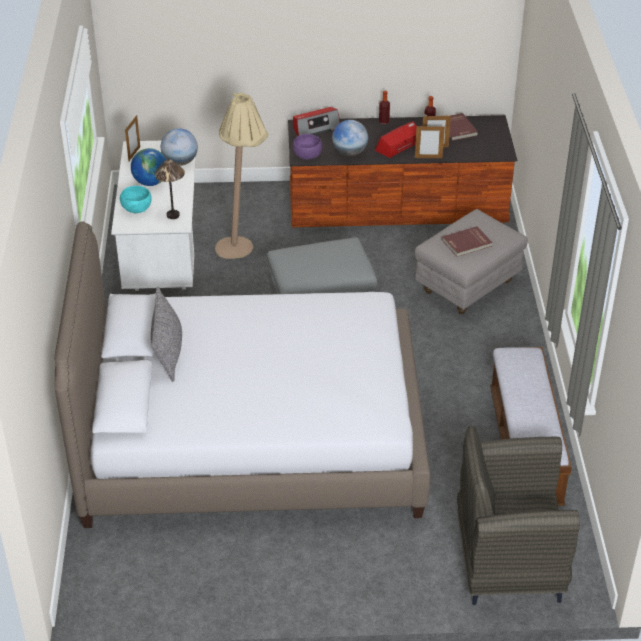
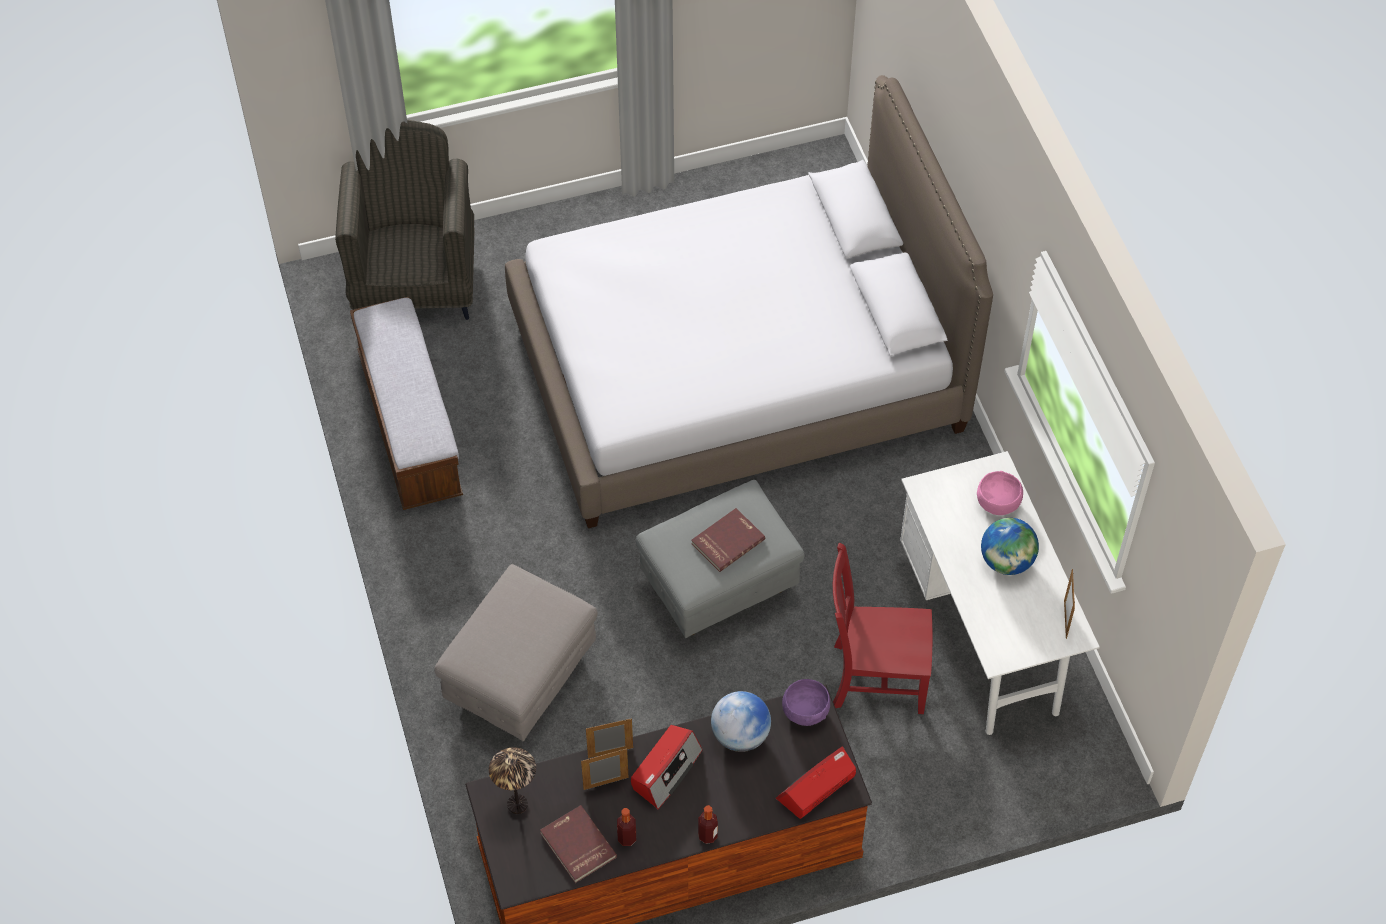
camera: 165 degrees right, 15 degrees up
(136, 208) = (998, 503): turquoise bowl -> pink bowl
(168, 351) = (839, 291): grey pillow -> none
(173, 215) = (940, 502): table lamp -> table lamp (517, 805)
(180, 162) = (986, 616): globe -> none
(242, 250) = (874, 677): beige floor lamp -> red chair
(467, 243) = (520, 619): red book -> red book (727, 541)
(506, 563) = (415, 282): grey armchair -> grey armchair turned 75 degrees counterclockwise

